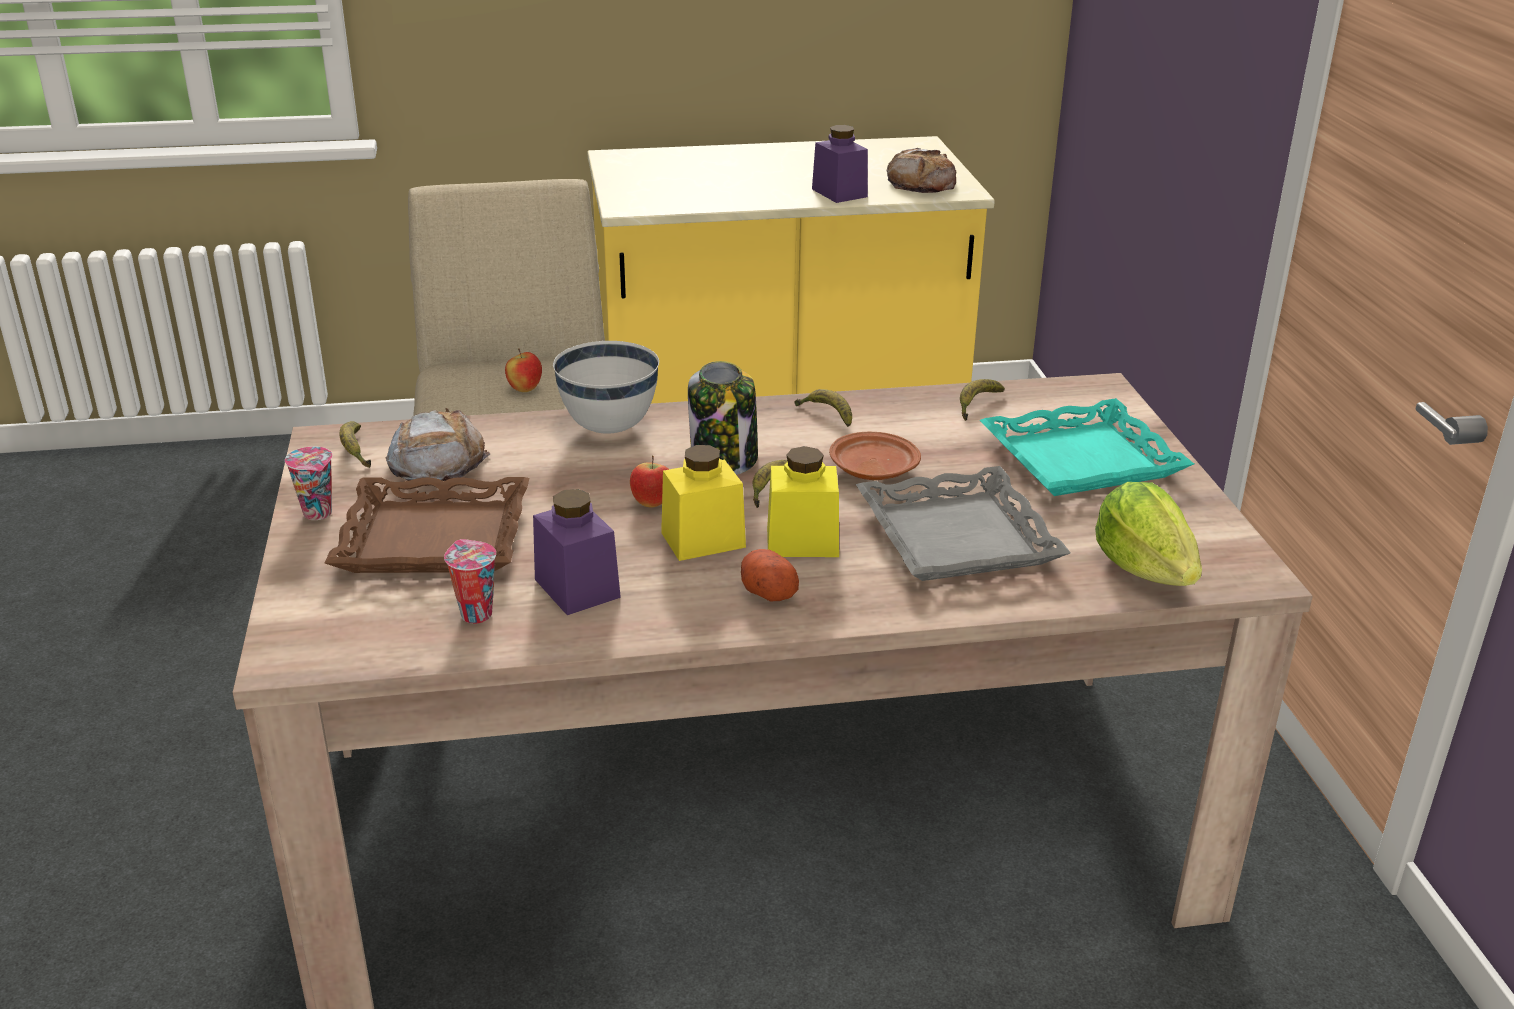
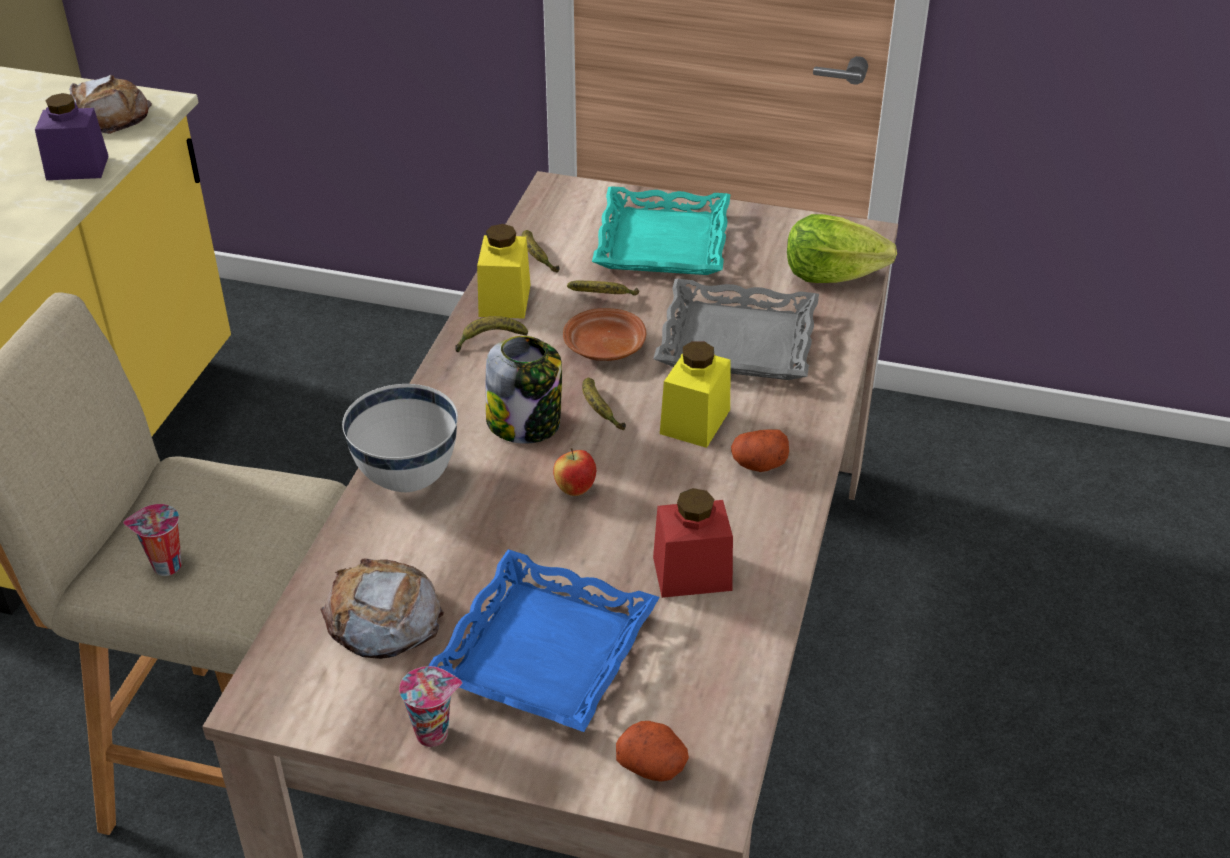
camera: 65 degrees left, 10 degrees up
(320, 622) = (653, 765): none -> potato
(355, 451) = (311, 680): banana -> banana (602, 297)
(435, 537) = (543, 651): brown tray -> blue tray
(474, 613) = (698, 650): cup -> cup (165, 567)
(525, 389) = (225, 526): apple -> none
(577, 588) = (692, 573): purple jar -> red jar
(703, 540) = (657, 476): yellow jar -> yellow jar (504, 300)

